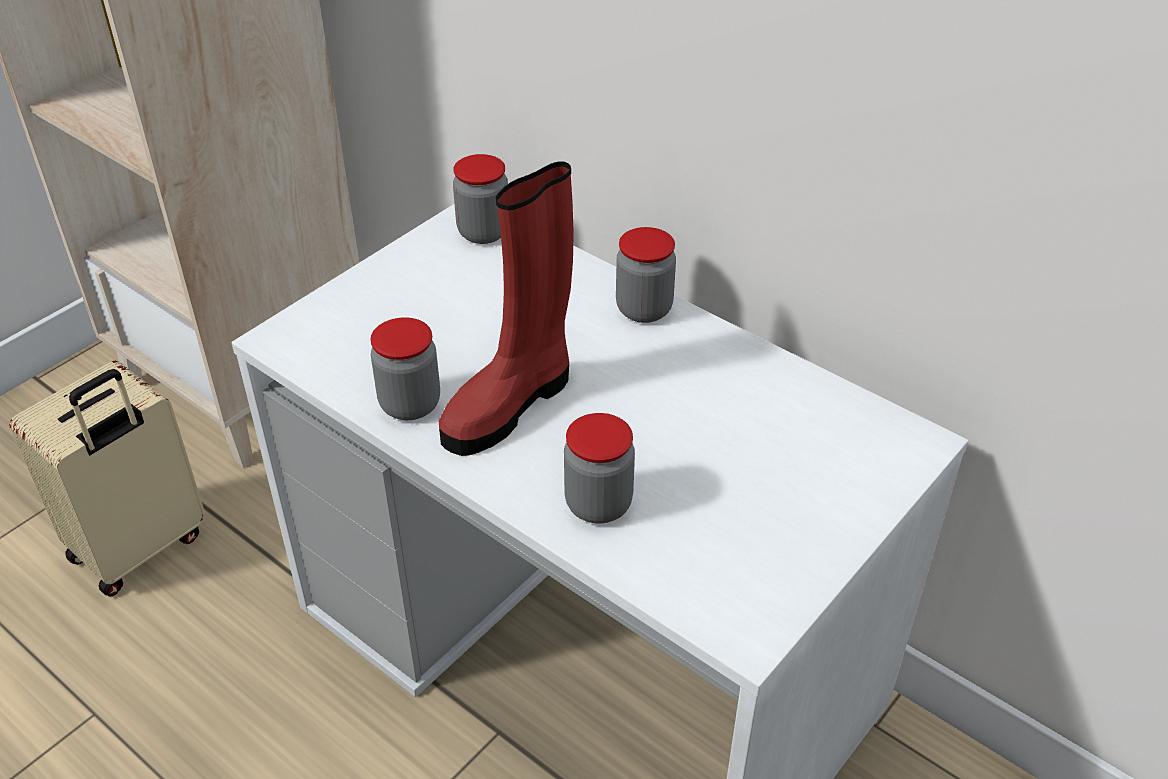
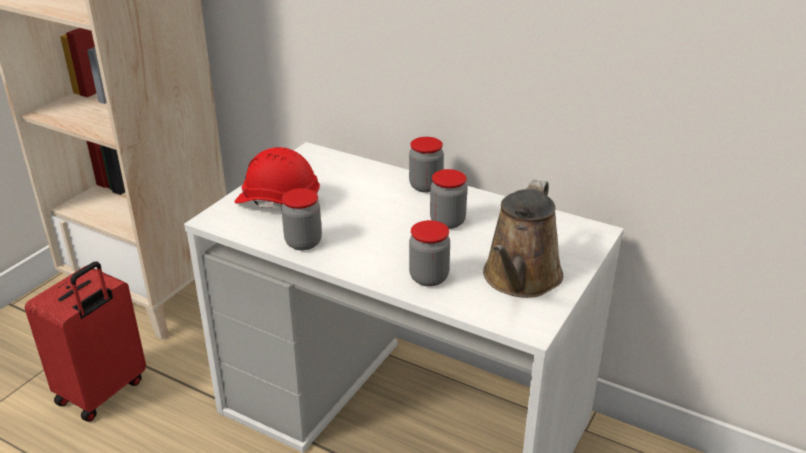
camera: 10 degrees left, 10 degrees down
(140, 548) = (103, 392): beige suitcase -> red suitcase
(391, 316) = (278, 202): none -> red hard hat
(483, 232) = (320, 158): jar -> jar (447, 222)
(510, 405) = (363, 237): red boot -> none
(754, 528) = (520, 279): none -> brown watering can

